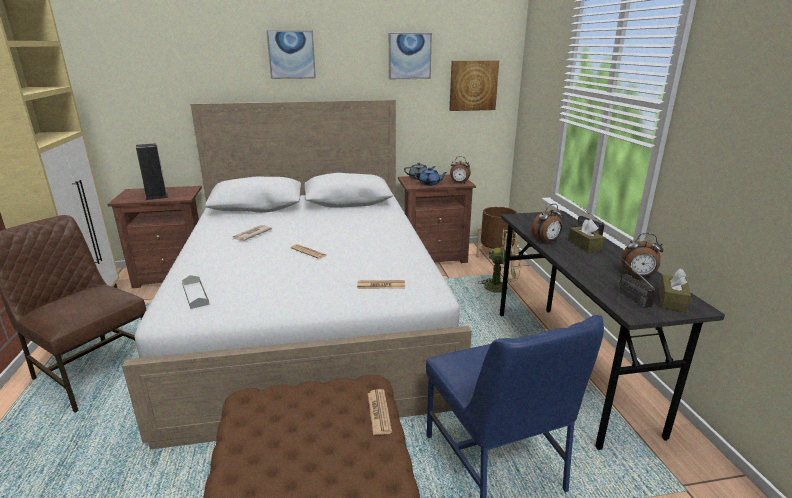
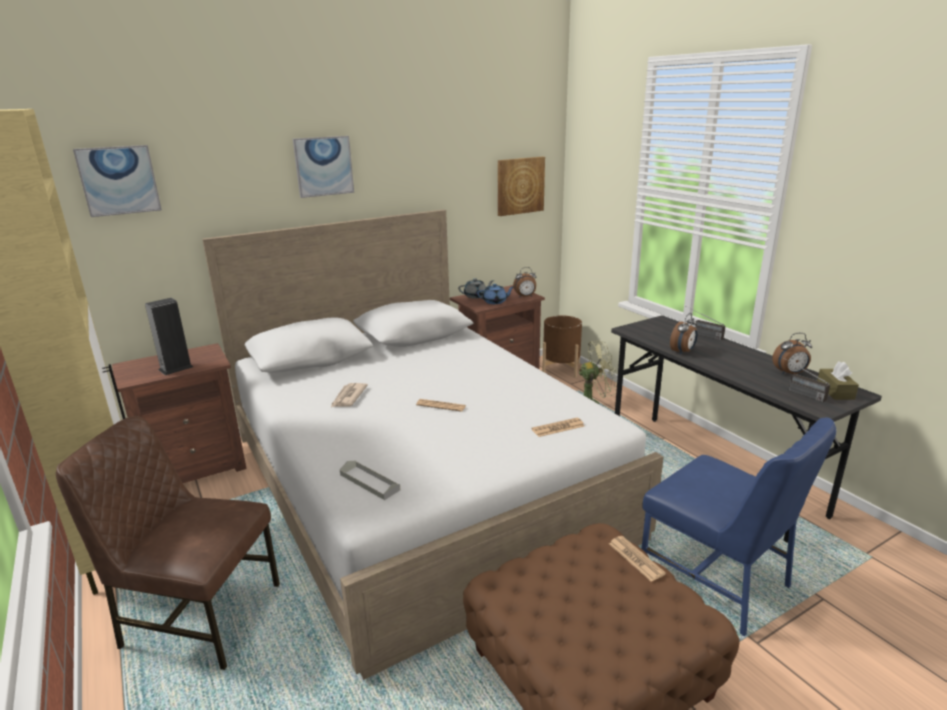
camera: 20 degrees left, 0 degrees up
(409, 56) = (454, 158): picture -> picture (119, 180)
(584, 245) = (718, 350): brown tissue box -> none

